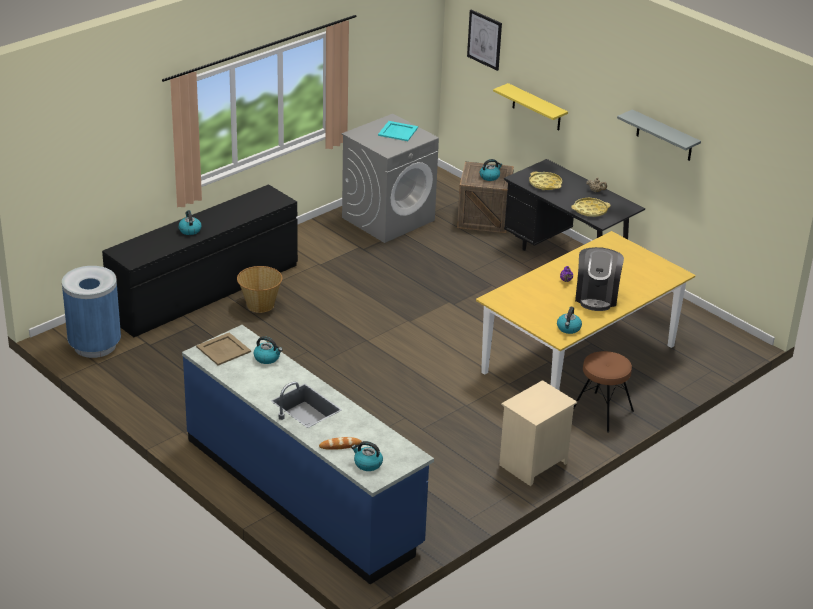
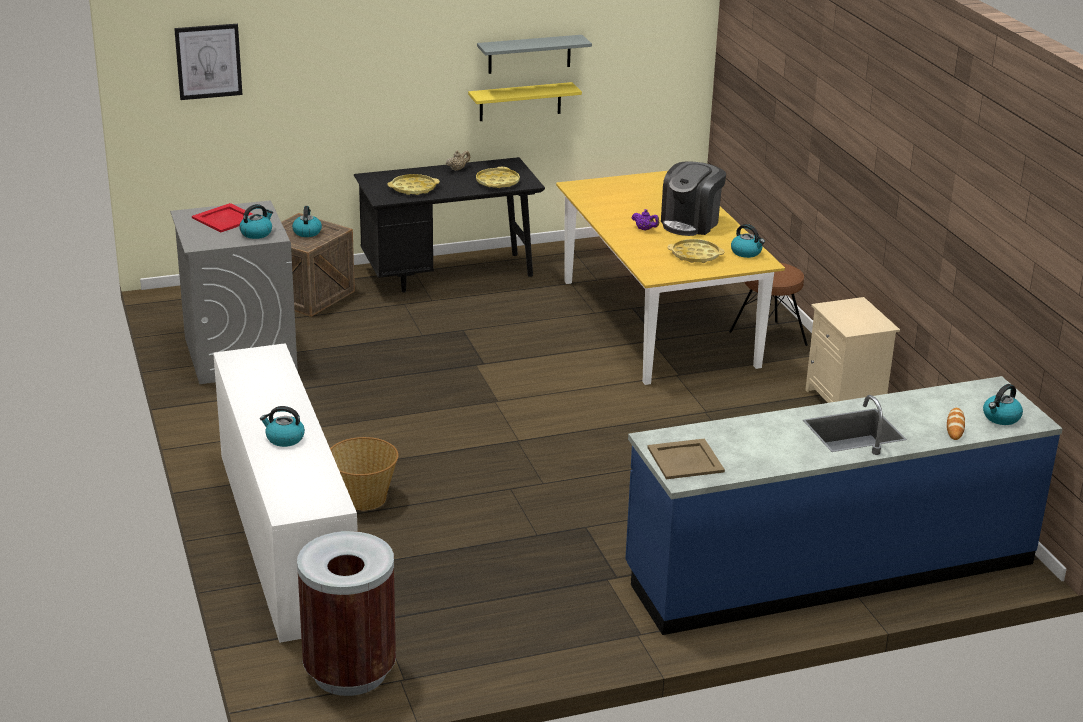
camera: 65 degrees left, 5 degrees down
(95, 346) = (350, 672): blue trash can -> brown trash can
(205, 291) = (285, 536): black dresser -> white dresser
(267, 358) = (727, 432): kettle -> kettle (256, 233)
(398, 131) = (226, 218): turquoise tray -> red tray
(536, 107) = (320, 114): yellow shelf -> yellow shelf (520, 101)
(542, 308) = (695, 255): none -> yellow tray
(596, 296) = (690, 223): coffee machine -> coffee machine turned 90 degrees clockwise

